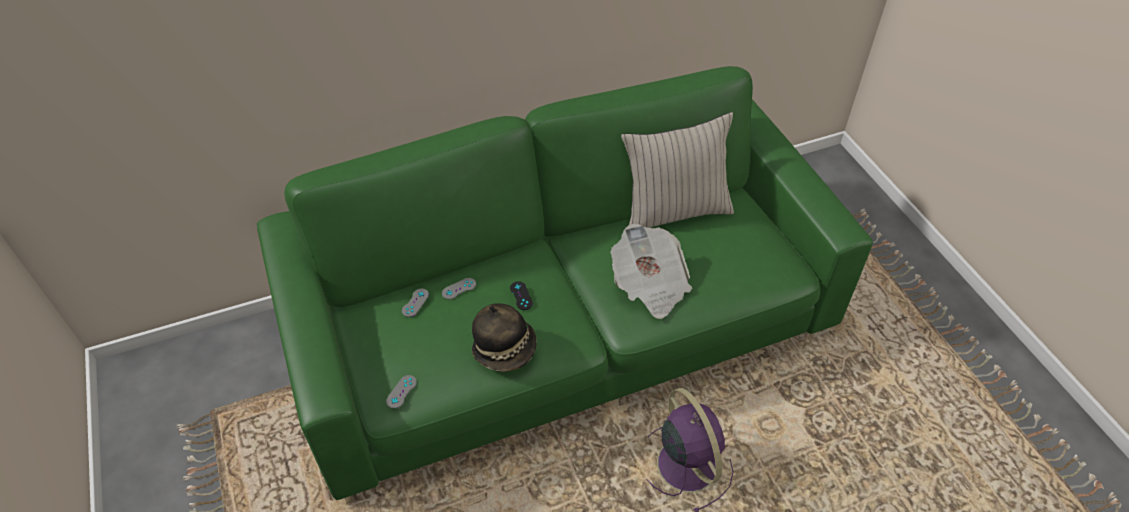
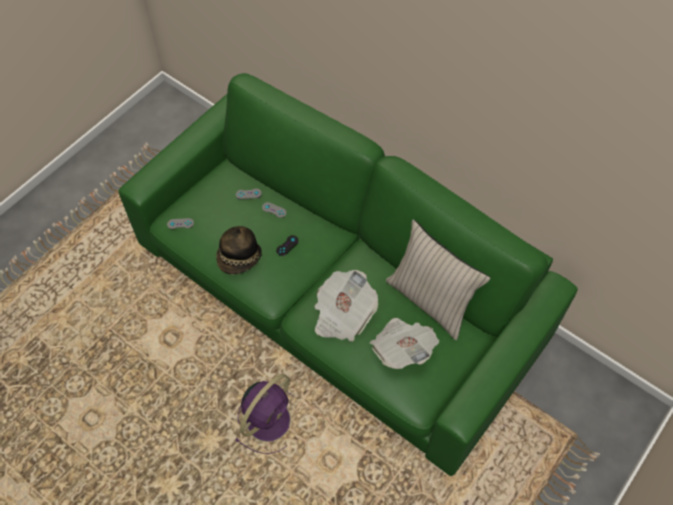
camera: 60 degrees right, 10 degrees up
(723, 254) = (402, 349): none -> newspaper

